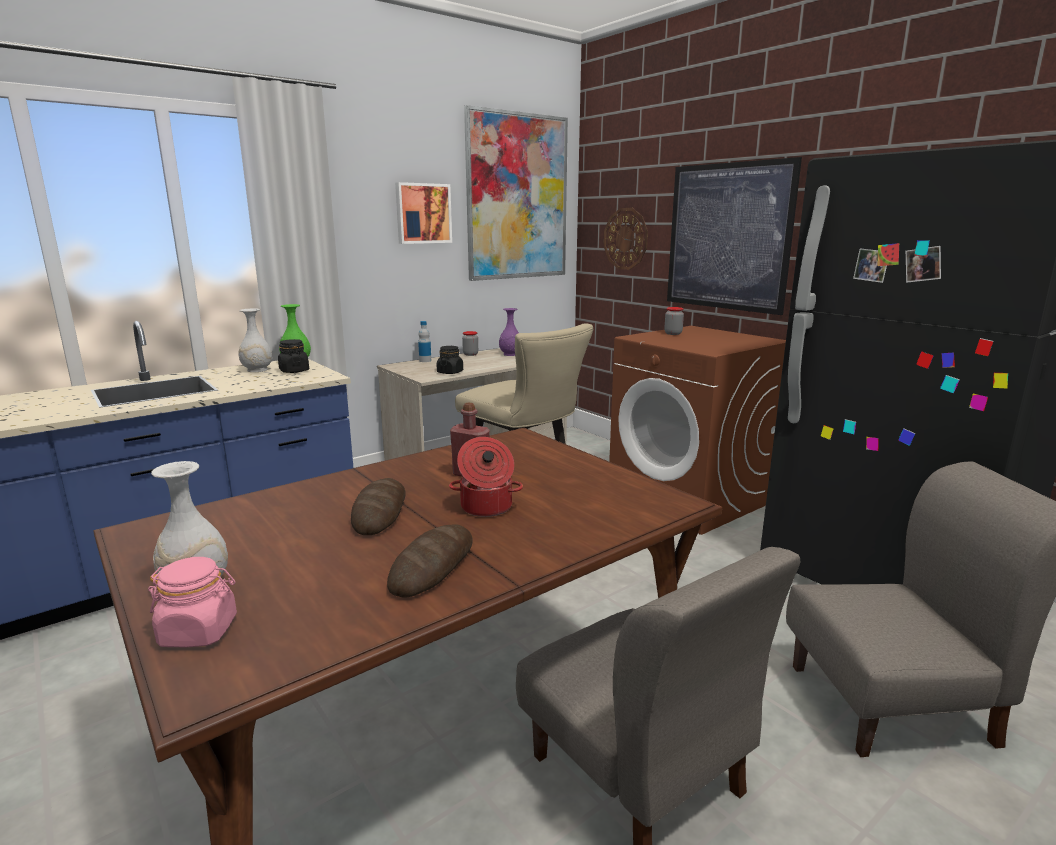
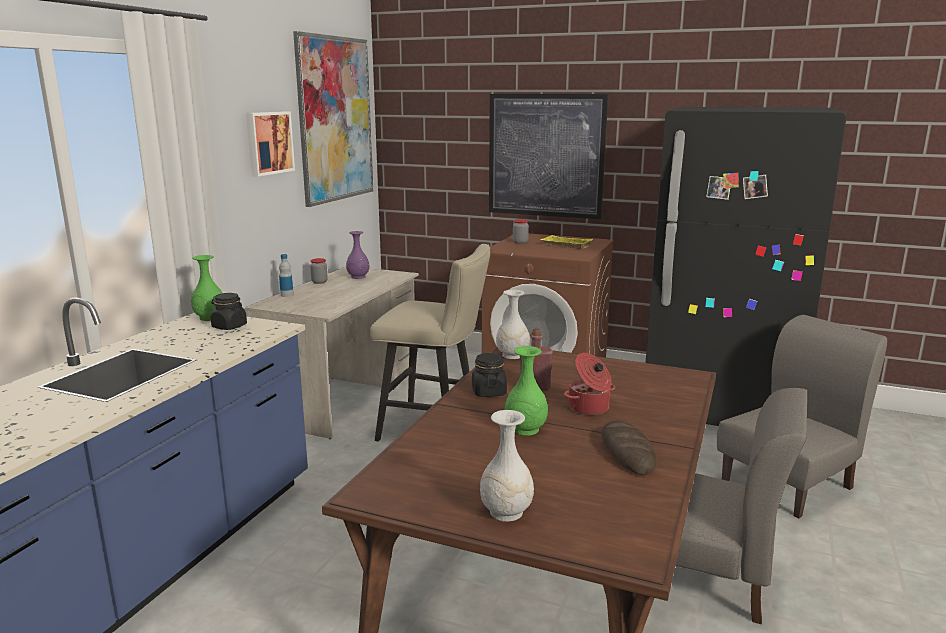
camera: 30 degrees left, 0 degrees up
(199, 632) = (567, 533): pink jar -> none
(257, 370) = (185, 332): white vase -> white vase (512, 355)
(379, 512) = (525, 429): bread -> green vase
(450, 372) = (336, 303): black jar -> black jar (488, 392)
(626, 239) = (437, 156): wall clock -> none
(717, 341) = (565, 245): none -> yellow tray

